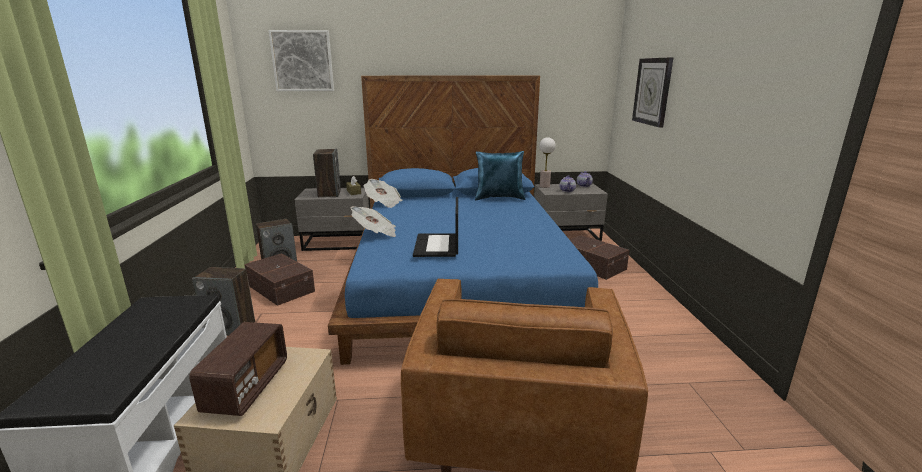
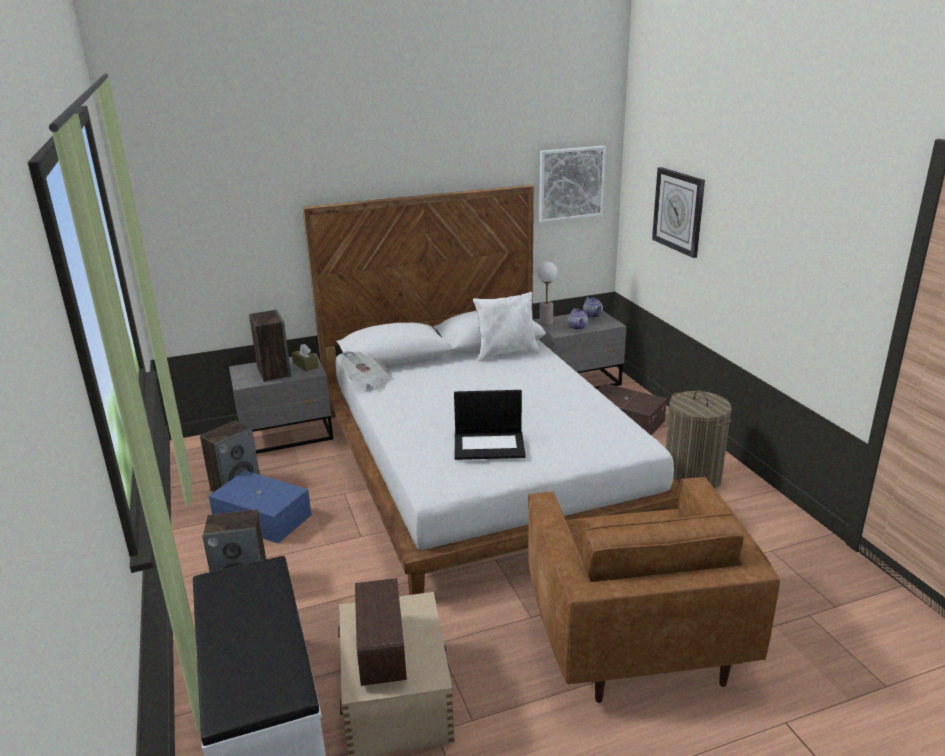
camera: 15 degrees left, 5 degrees up
(281, 288) = (263, 517): brown storage box -> blue storage box
(302, 61) = (216, 194): picture -> picture (571, 183)
(375, 233) = (399, 436): newspaper -> none
(437, 246) = (490, 445): laptop -> laptop turned 75 degrees counterclockwise
(461, 279) = (483, 466): blue bed -> white bed
(499, 198) = (506, 353): blue pillow -> white pillow
(633, 312) = (692, 477): none -> laundry basket

